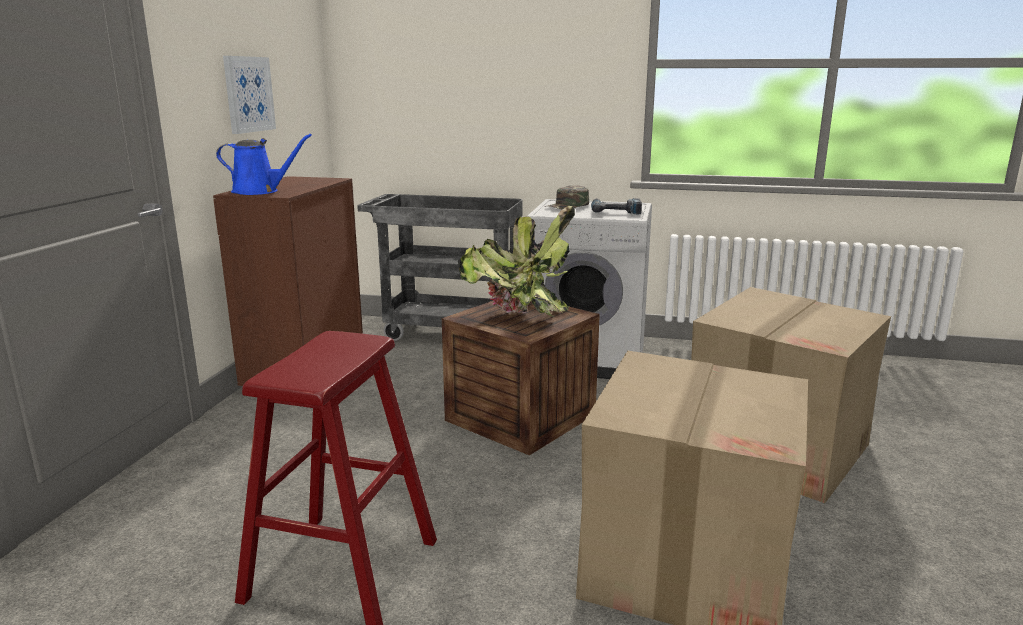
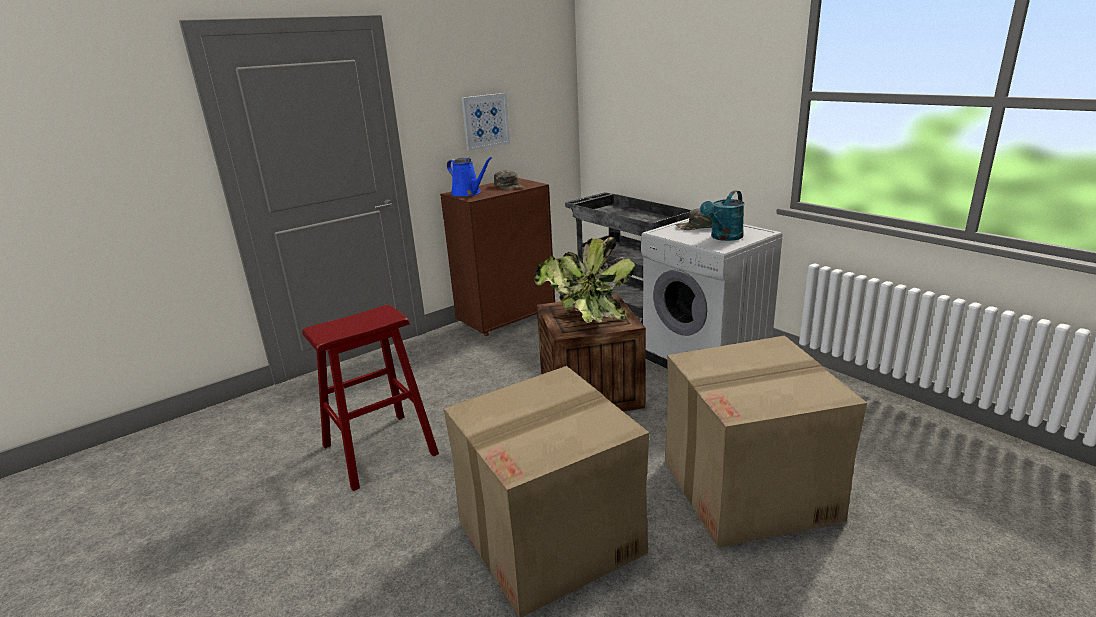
camera: 40 degrees right, 5 degrees up
(302, 182) = (509, 186): none -> green cap
(615, 211) = (723, 237): power drill -> turquoise watering can

